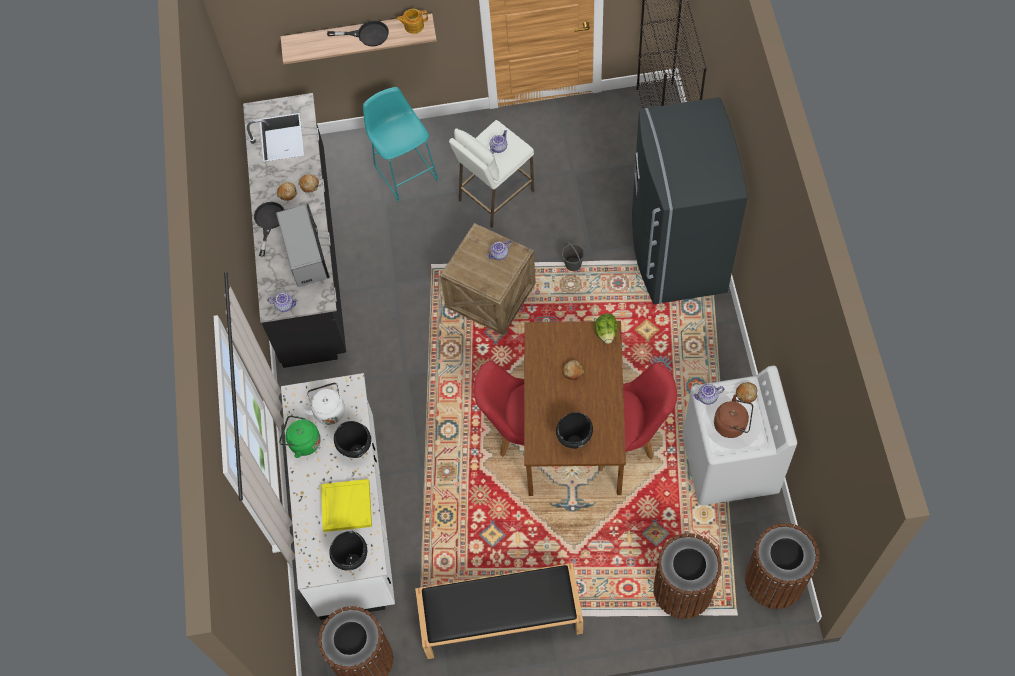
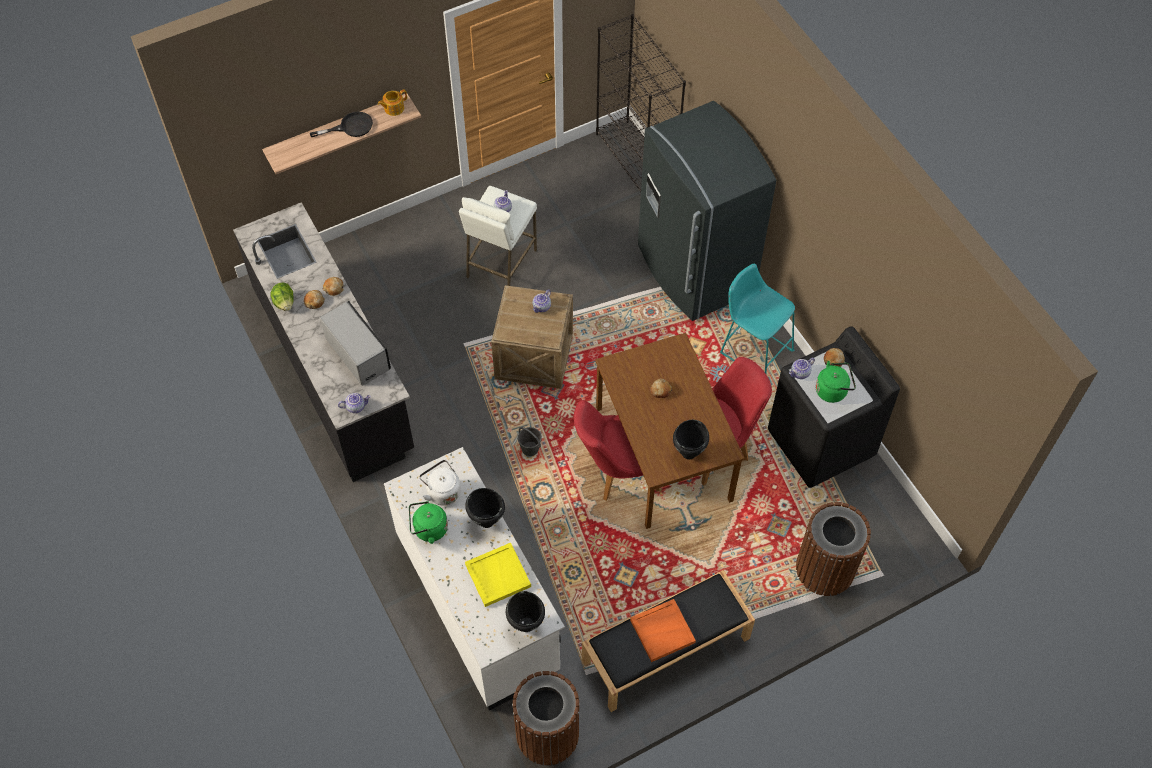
camera: 25 degrees left, 5 degrees down
(268, 222) = (306, 334): black frying pan -> none
(404, 170) = (401, 263): turquoise stool -> turquoise stool (753, 349)
(491, 603) = (662, 630): none -> orange tray
(573, 264) = (601, 306): grey bucket -> grey bucket (530, 448)
(606, 333) = (676, 347): lettuce -> lettuce (284, 303)
(729, 465) = (820, 444): white washing machine -> black washing machine
(732, 424) = (833, 390): brown kettle -> green kettle
(774, 580) = (903, 533): brown trash can -> none

